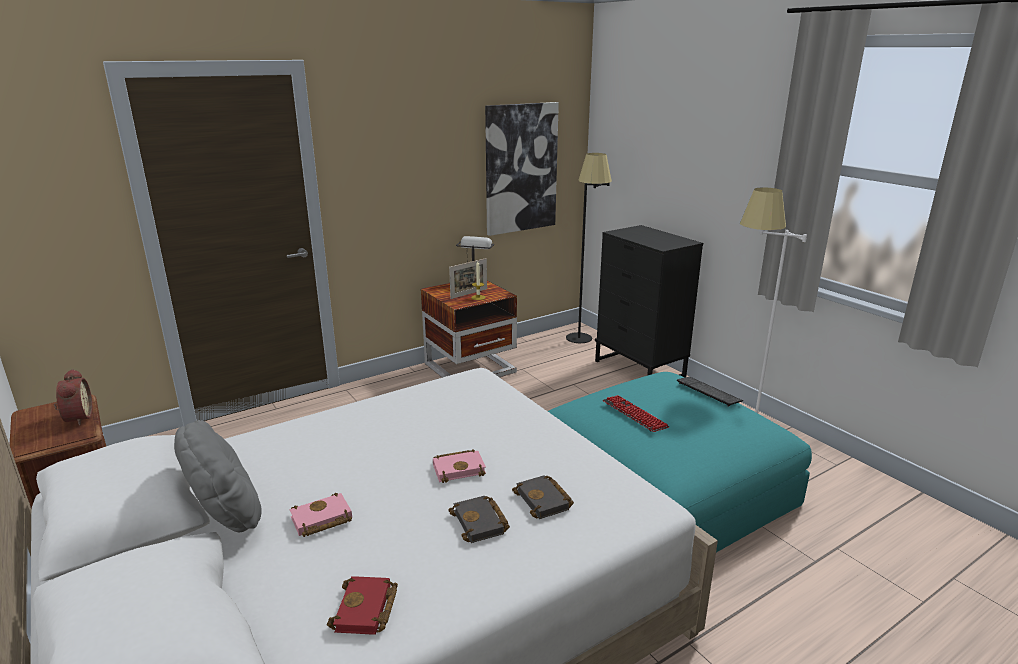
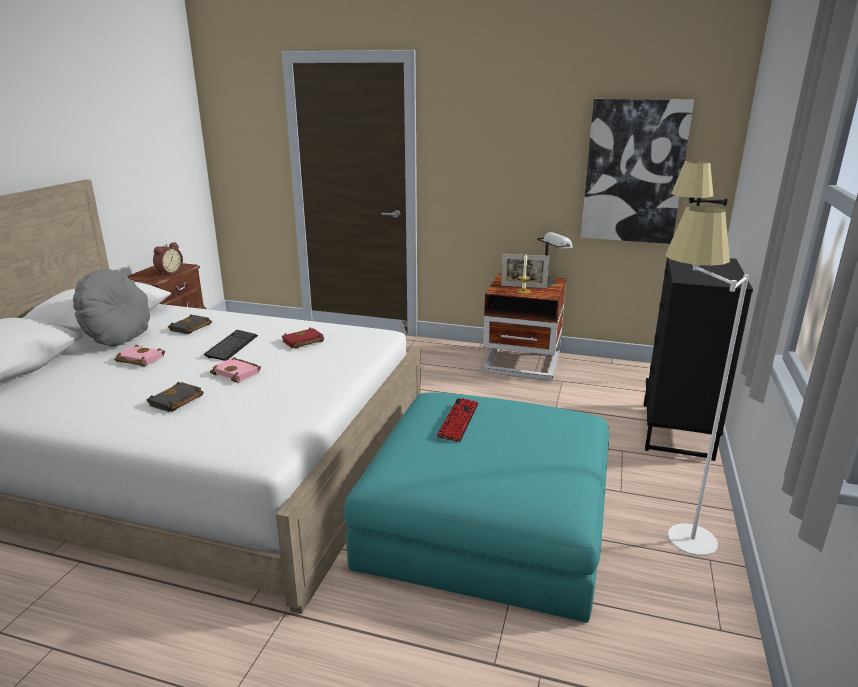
camera: 50 degrees right, 0 degrees up
(366, 611) = (59, 402): red book -> red book (302, 342)
(545, 501) = (225, 412): black book -> black book (191, 328)
(708, 392) = (568, 442): keyboard -> keyboard (232, 346)

